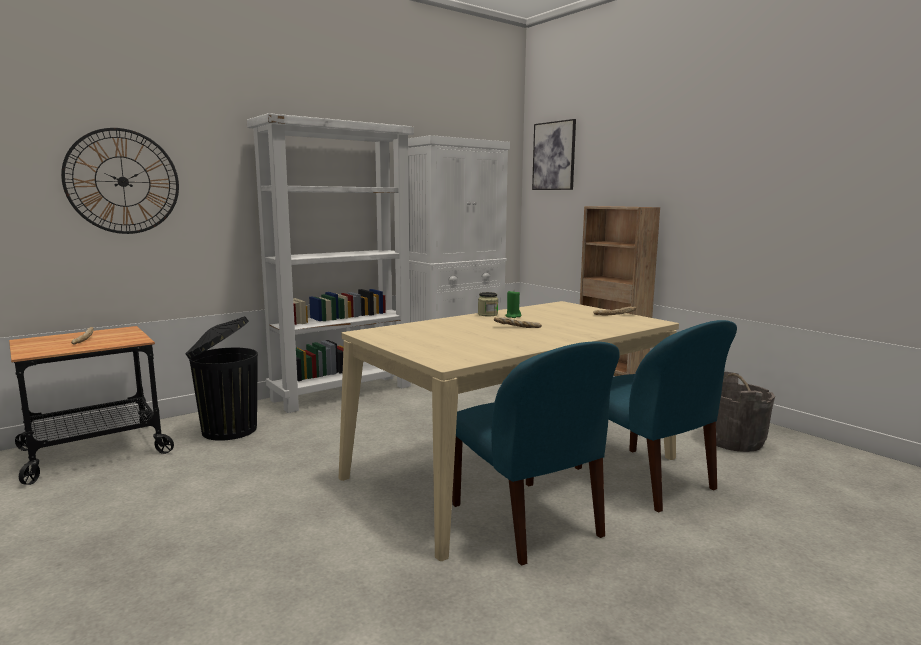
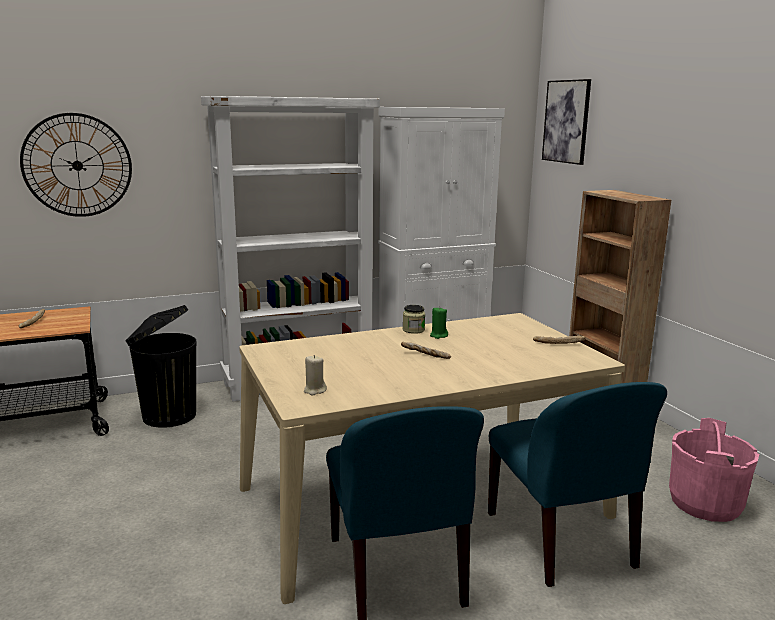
camera: 15 degrees right, 5 degrees up
(448, 353) = (314, 390): none -> beige candle
(733, 441) = (705, 503): grey bucket -> pink bucket

